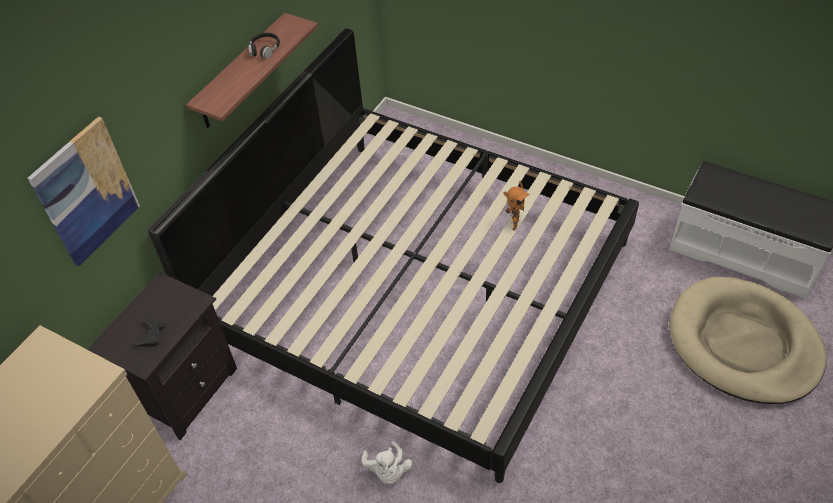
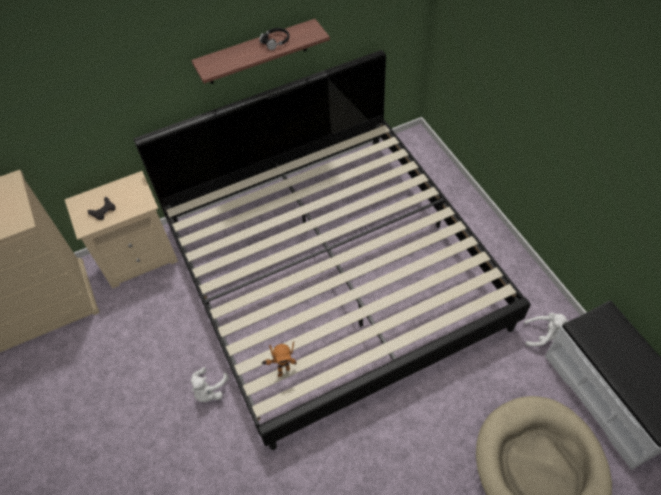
camera: 35 degrees right, 5 degrees up
(86, 192) = (79, 93): picture -> none
(185, 390) = (139, 257): black nightstand -> beige nightstand
(513, 224) = (415, 266): toy robot -> toy robot (282, 371)
(653, 233) = (543, 335): none -> white plush toy

